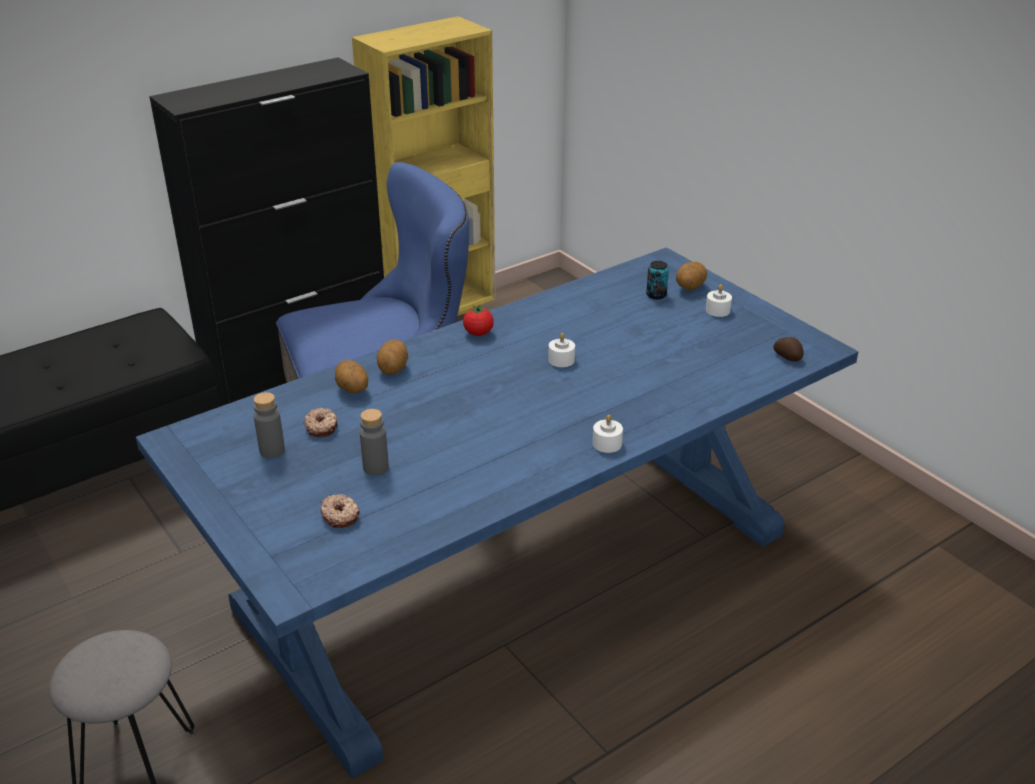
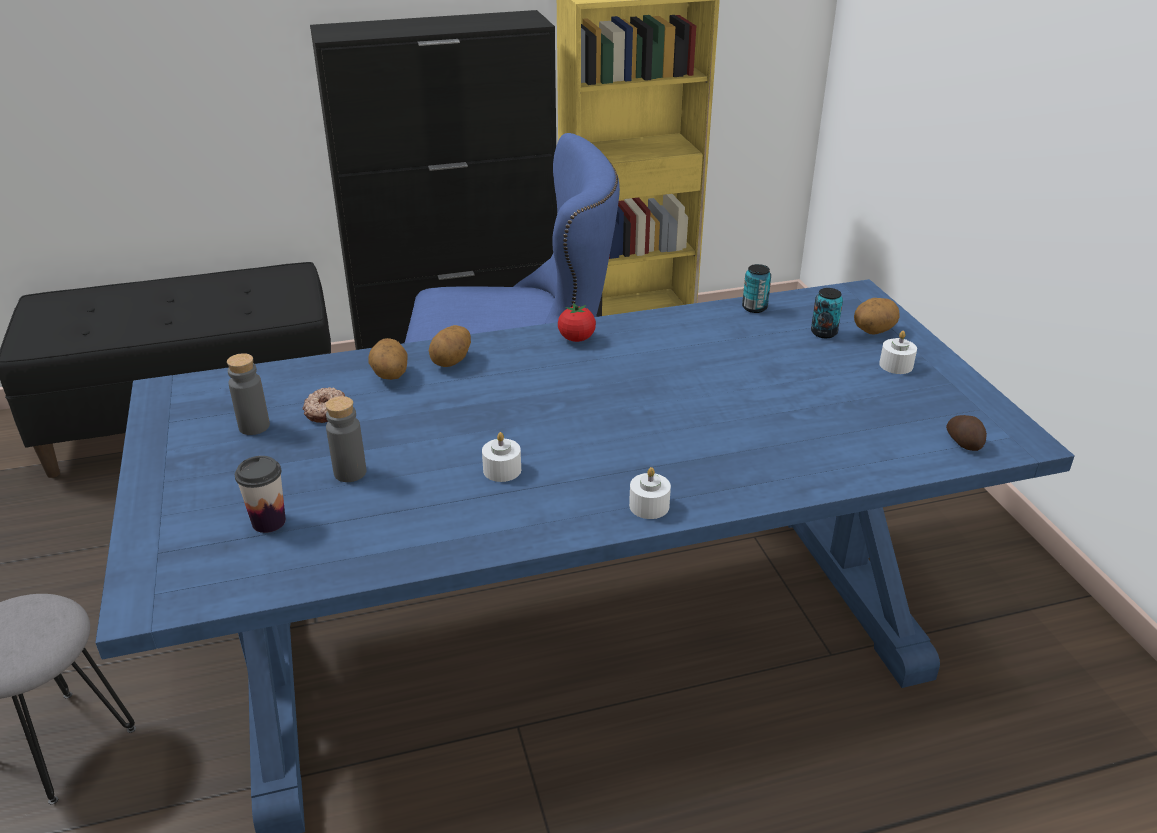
camera: 20 degrees right, 0 degrees up
(340, 516) = (269, 522): donut -> cup
(561, 360) = (656, 388): white candle -> white candle (502, 470)
(596, 284) = (754, 308): none -> can

